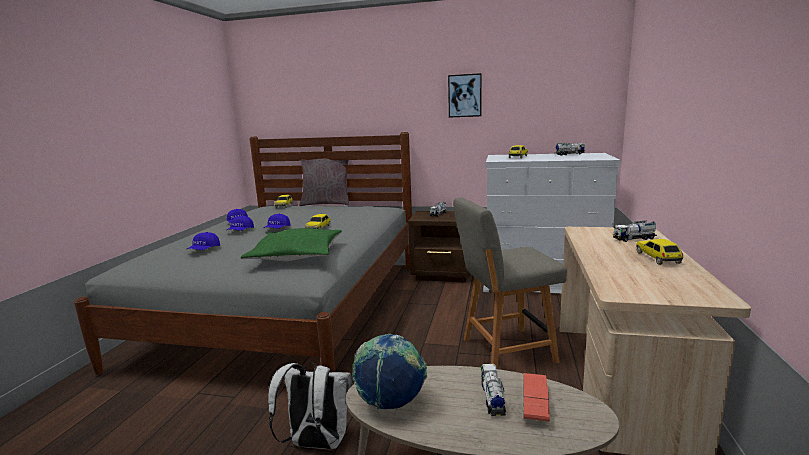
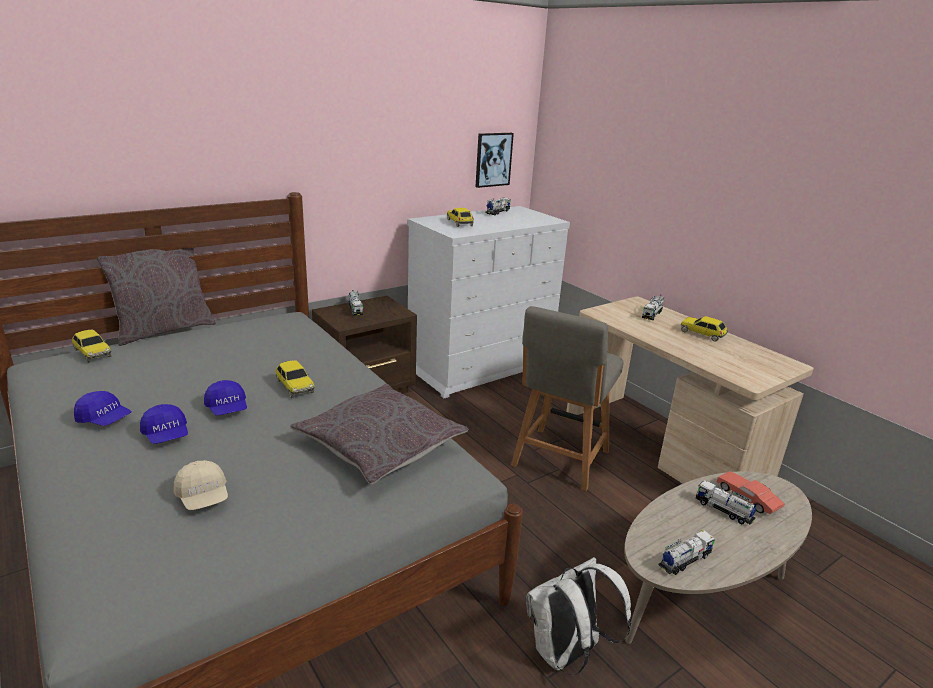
camera: 50 degrees left, 10 degrees up
(204, 250) = (203, 497): blue cap -> beige cap
(296, 255) = (380, 444): green pillow -> grey pillow
(391, 403) = (684, 560): globe -> toy truck
(465, 95) = (374, 136): picture -> picture (493, 159)

